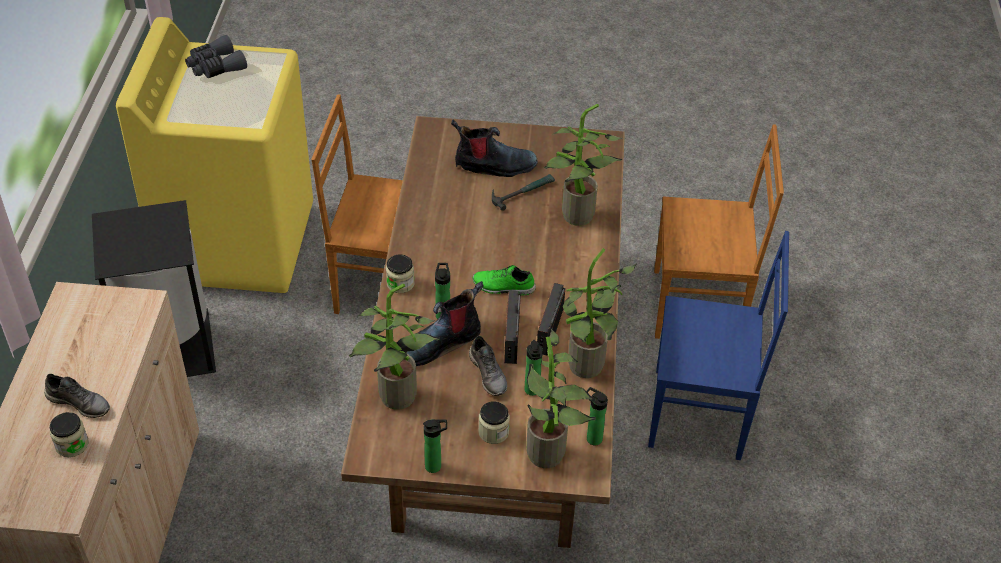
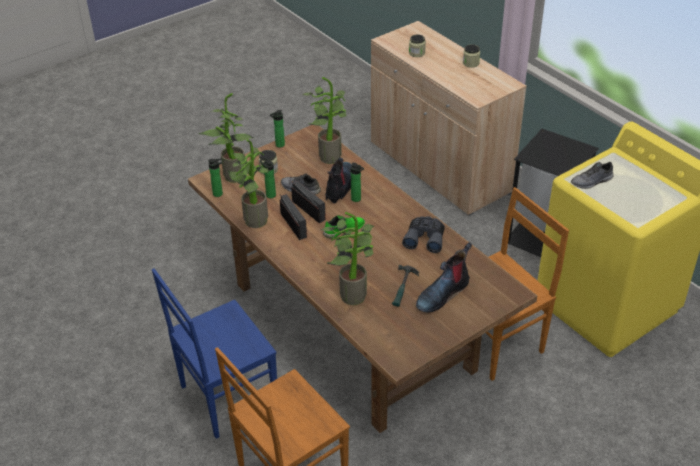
camera: 140 degrees right, 5 degrees down
(79, 402) = (437, 62): grey shoe -> grey shoe (592, 182)
(215, 66) = (654, 193): grey binoculars -> grey binoculars (425, 238)
(400, 283) = (397, 199): jar -> jar (471, 63)

